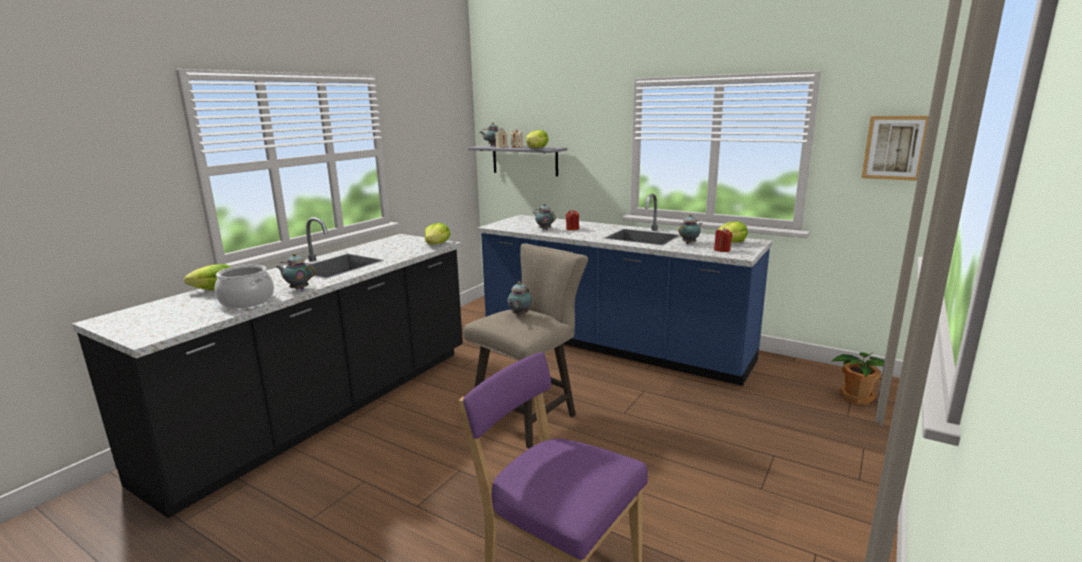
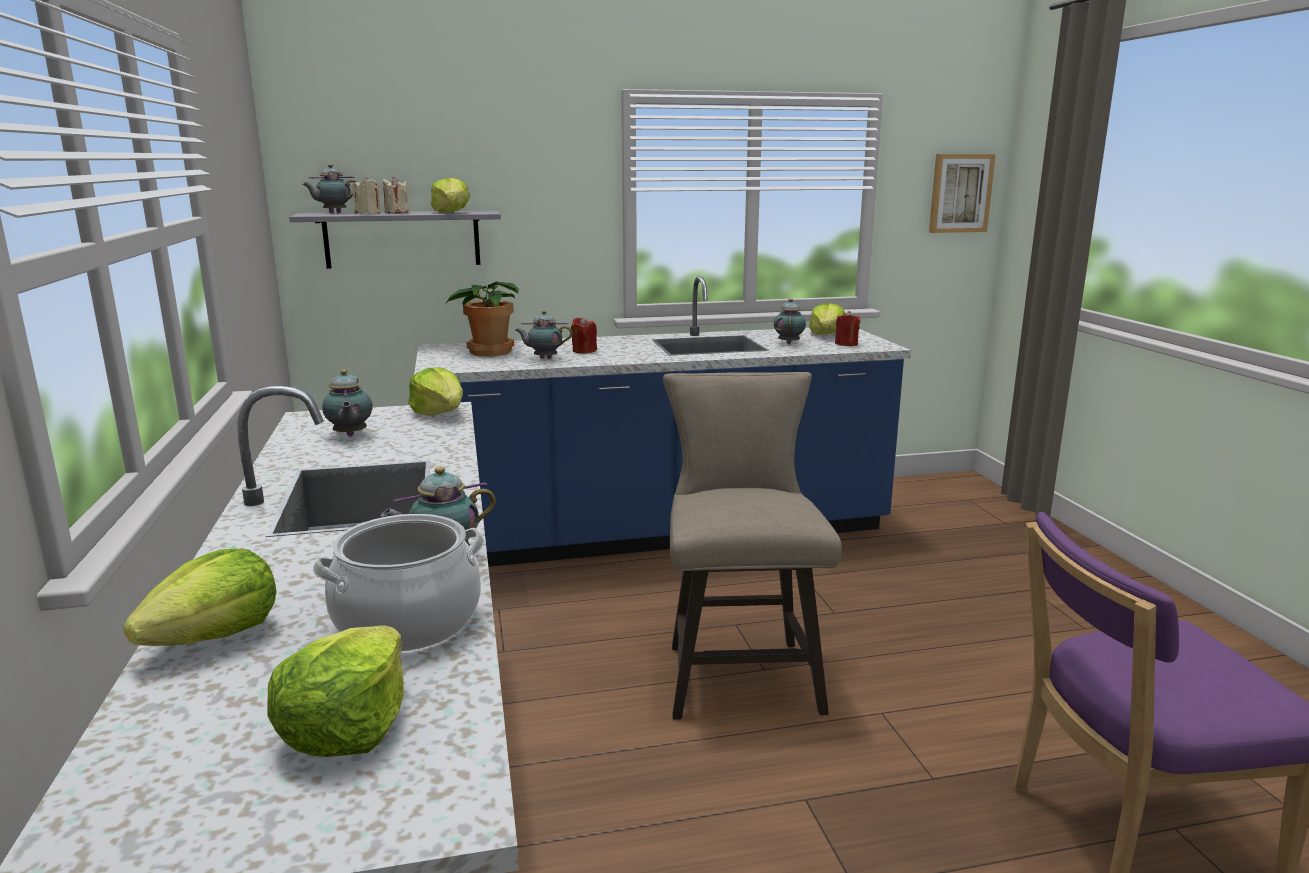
camera: 45 degrees left, 0 degrees up
(178, 317) = (347, 726): none -> lettuce
(519, 315) = (741, 496): teapot -> teapot (350, 435)
(855, 397) = (978, 502): potted plant -> potted plant (489, 352)

